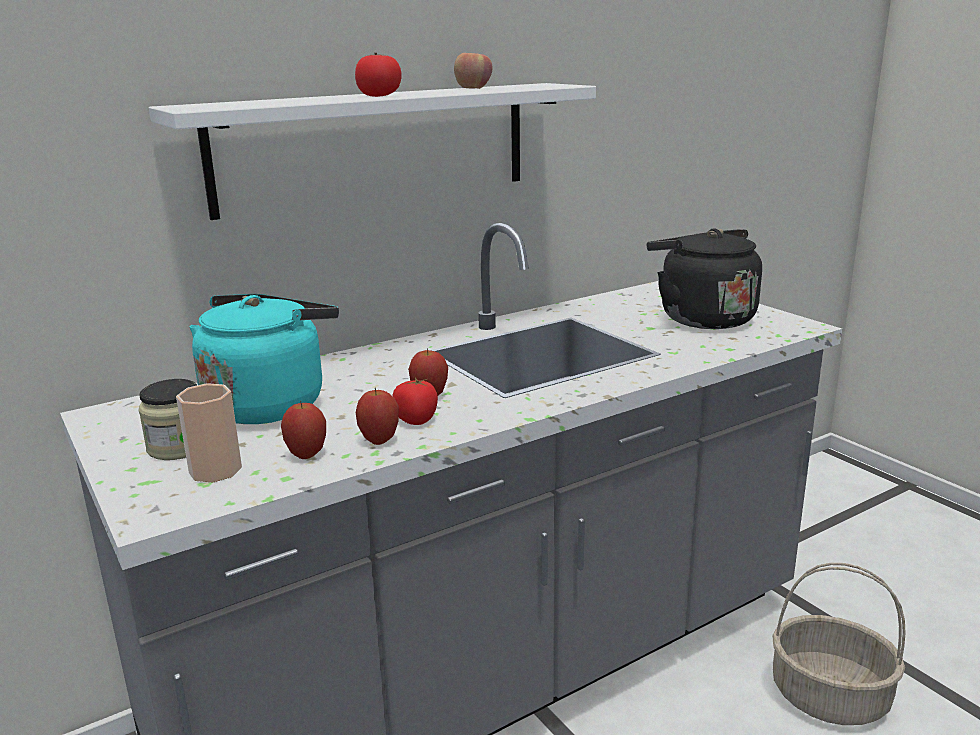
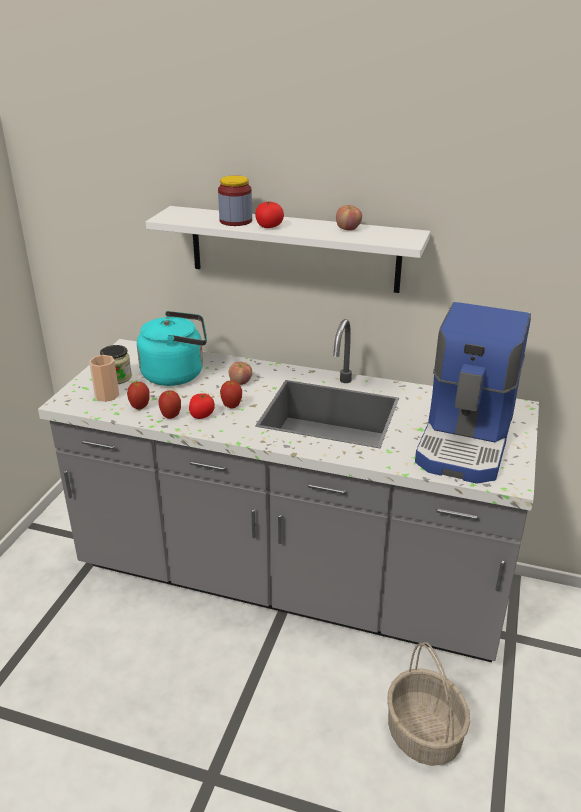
camera: 50 degrees right, 10 degrees up
(316, 99) = (236, 221): none -> jar
(379, 374) = (240, 382): none -> apple
(701, 318) = (467, 440): black kettle -> coffee machine

